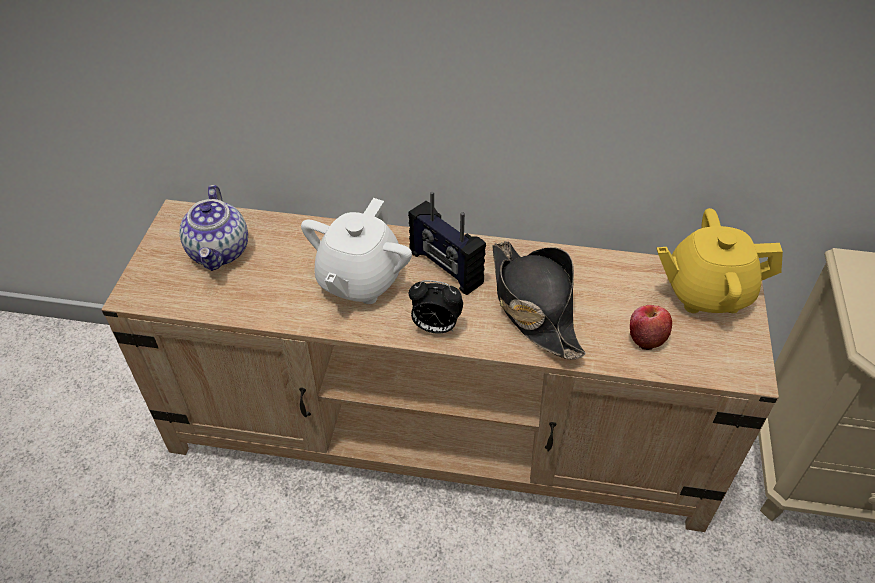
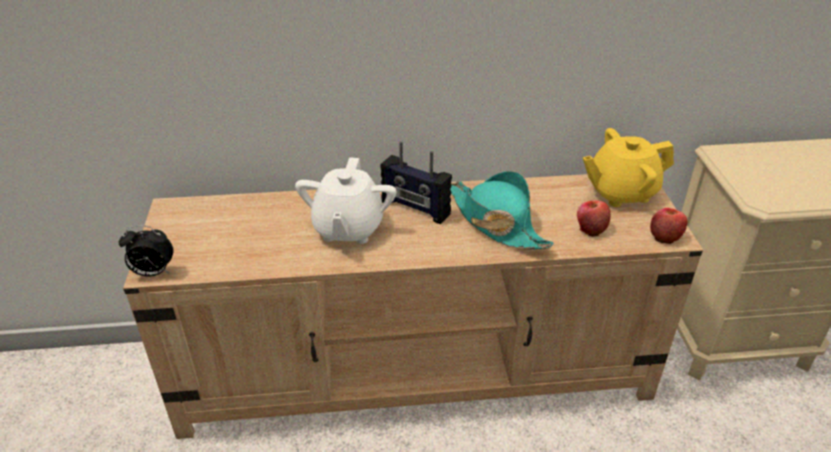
camera: 15 degrees left, 10 degrees down
(220, 252) = (218, 228): teapot -> none
(435, 327) = (424, 250): alarm clock -> alarm clock (153, 273)
(533, 305) = (495, 222): black hat -> turquoise hat
(737, 367) = (665, 236): none -> apple

